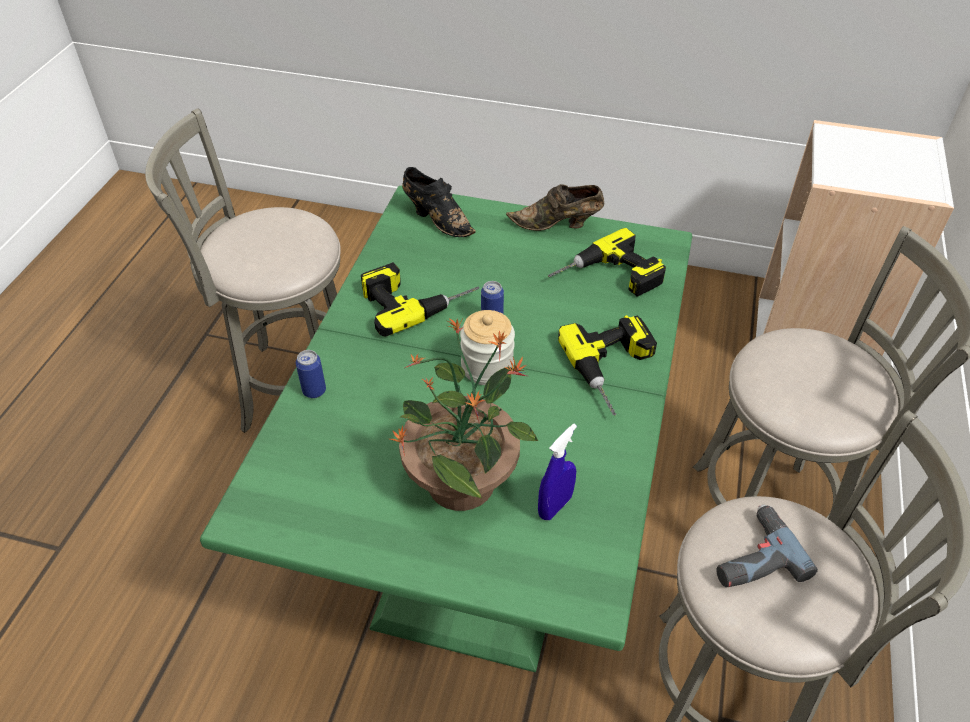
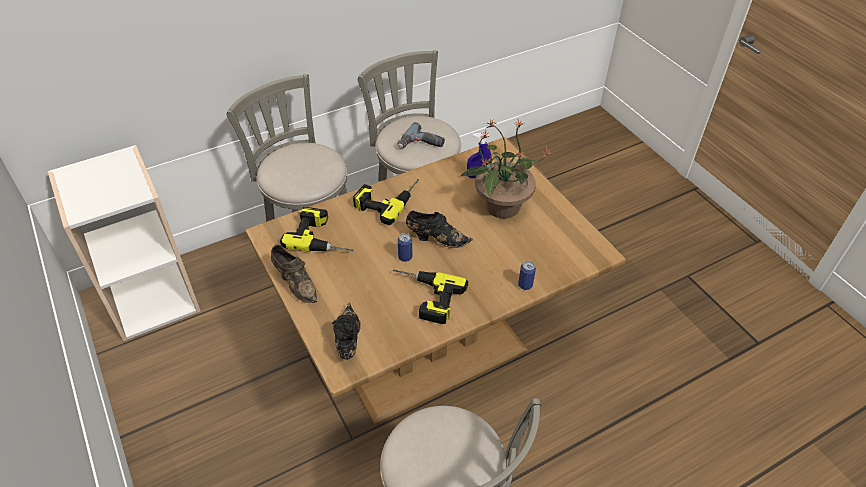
camera: 135 degrees left, 0 degrees up
(484, 528) = (430, 350): green dining table -> brown dining table
(487, 367) = (436, 239): jar -> black shoe

